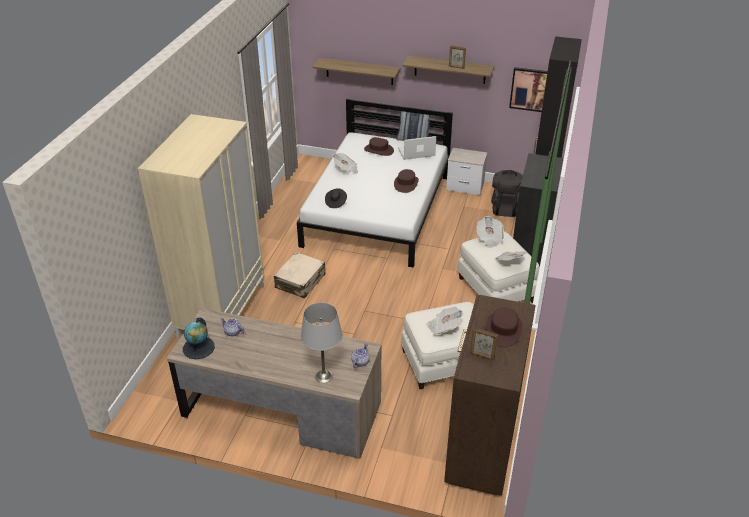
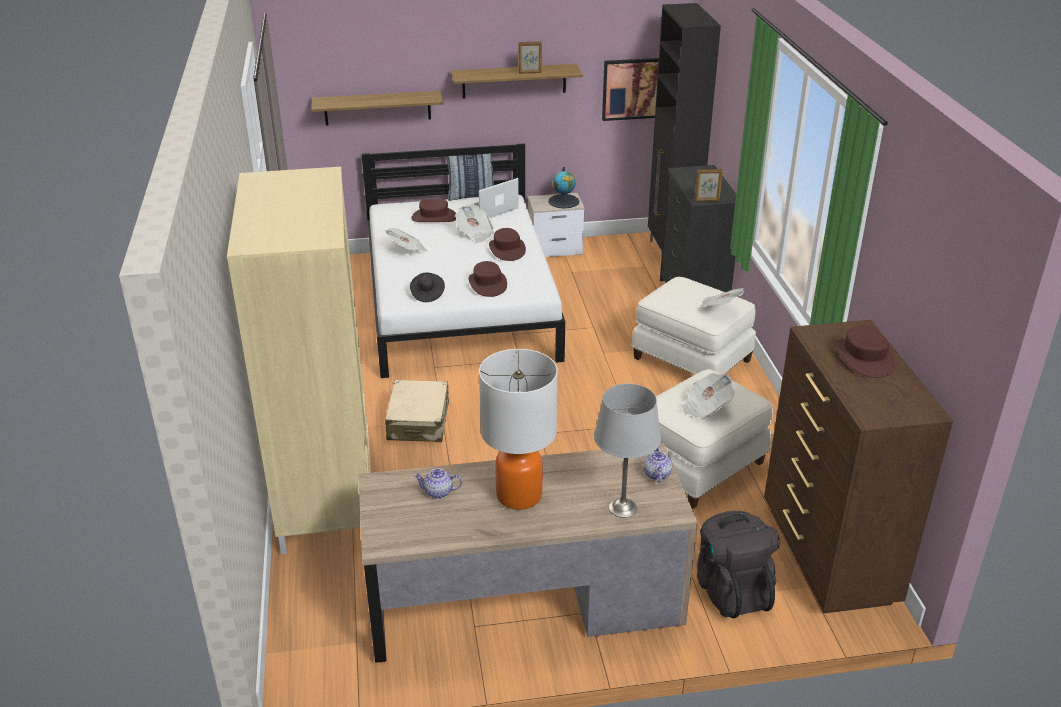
camera: 25 degrees left, 5 degrees down
(198, 348) = (402, 529): globe -> globe (564, 201)
(273, 349) = (519, 495): none -> table lamp
(376, 205) = (487, 284): none -> brown hat
(482, 356) = (868, 394): picture frame -> picture frame (707, 200)
(489, 238) = (671, 288): newspaper -> newspaper (475, 233)
(505, 208) = (626, 261): black backpack -> black backpack (731, 590)

